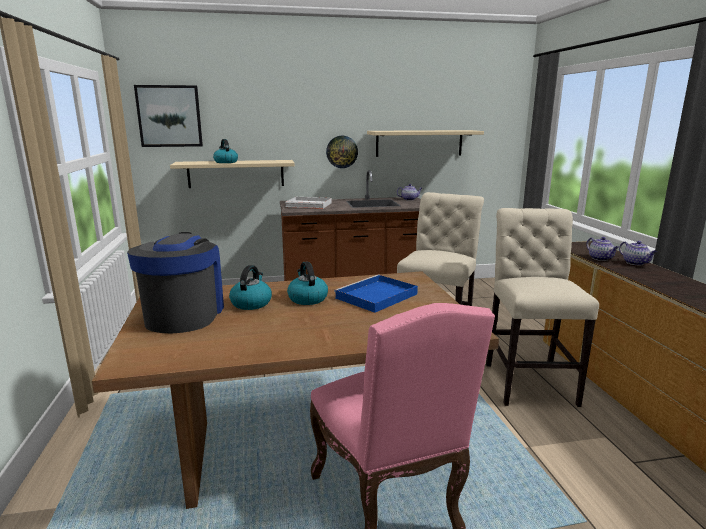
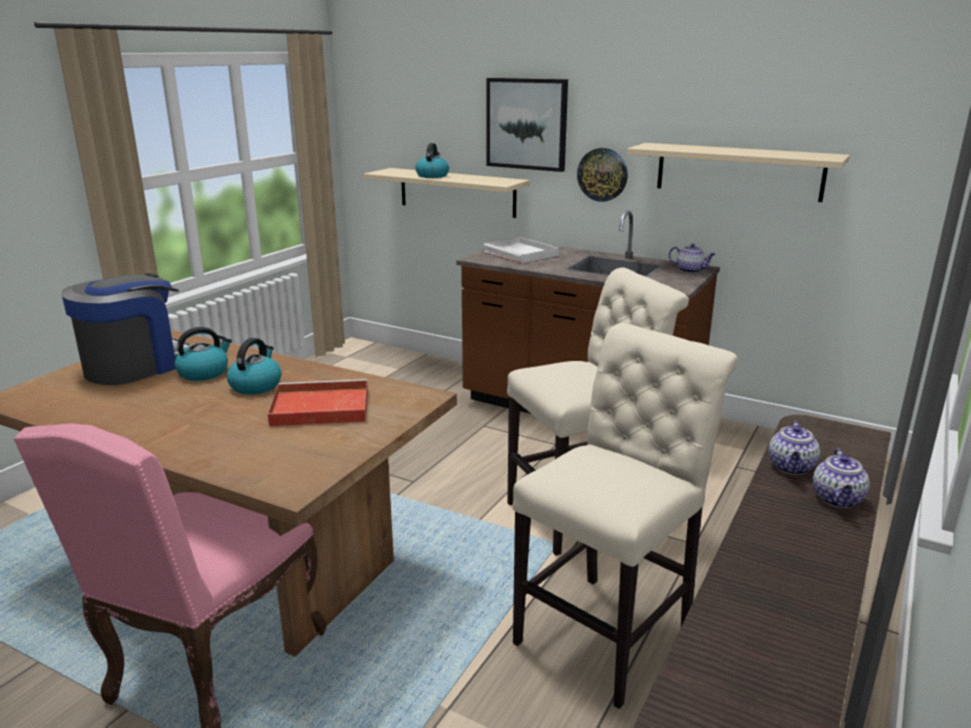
camera: 40 degrees right, 5 degrees up
(169, 116) = (386, 106): picture -> picture (527, 124)
(375, 296) = (318, 408): blue tray -> red tray

